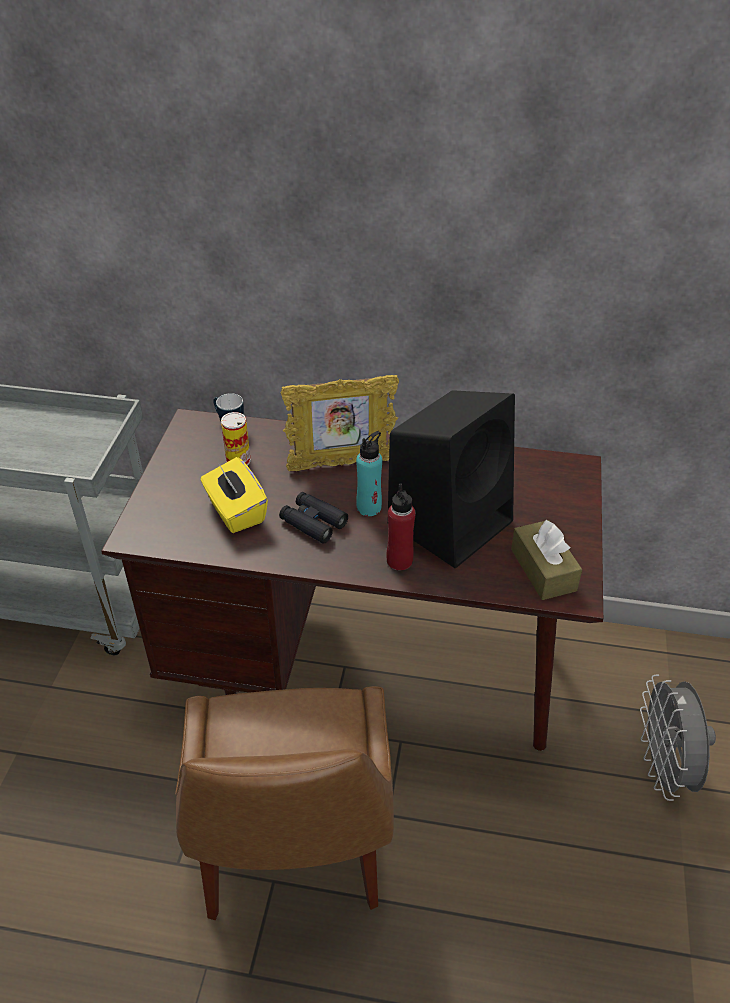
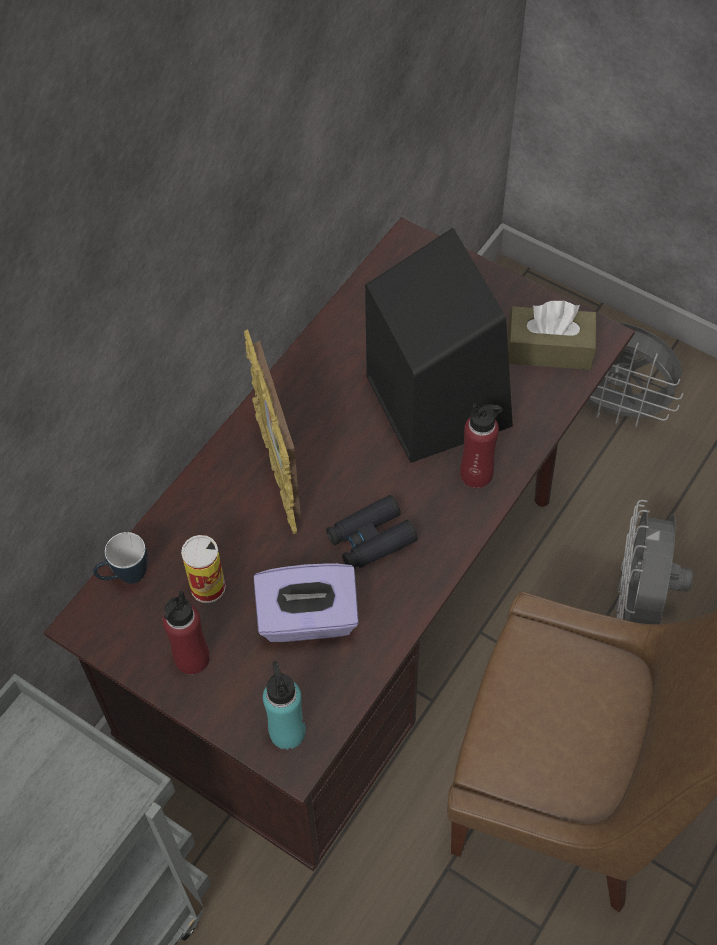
camera: 65 degrees left, 15 degrees up
(184, 470) = (192, 658): none -> red bottle
(235, 512) = (308, 619): yellow tissue box -> purple tissue box
(341, 464) = (279, 472): picture frame -> picture frame turned 150 degrees clockwise
(369, 507) = (373, 471): turquoise bottle -> turquoise bottle (287, 732)
(484, 849) = (638, 606): none -> grey fan

